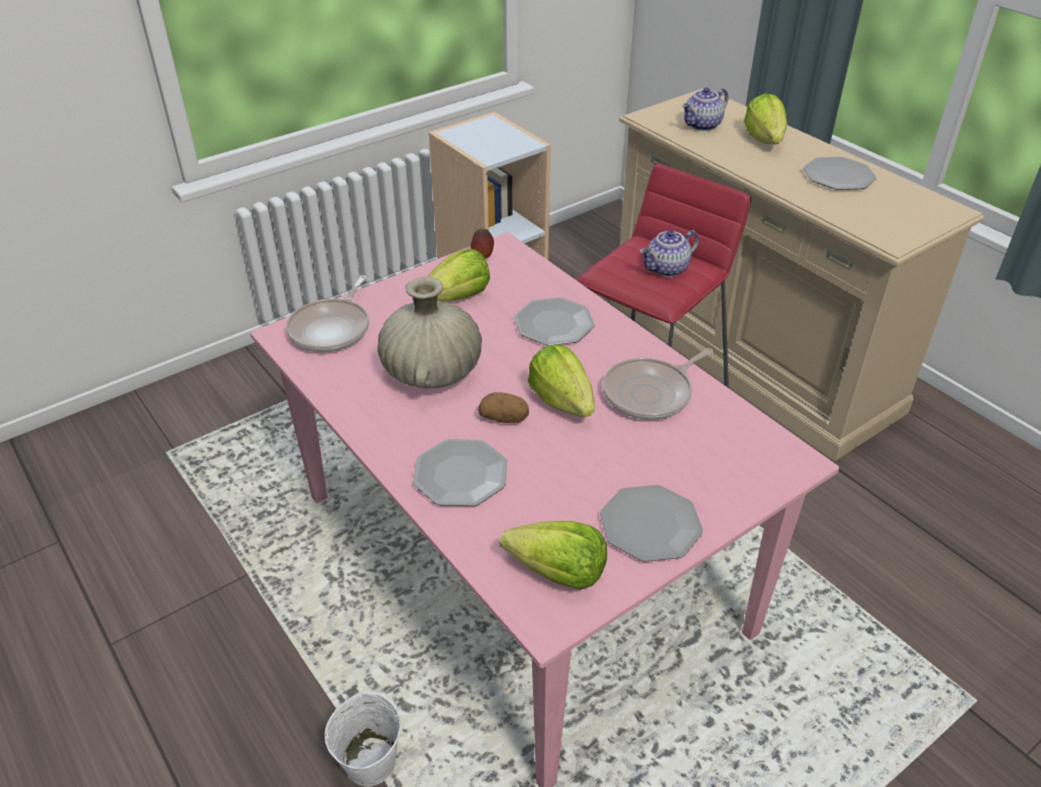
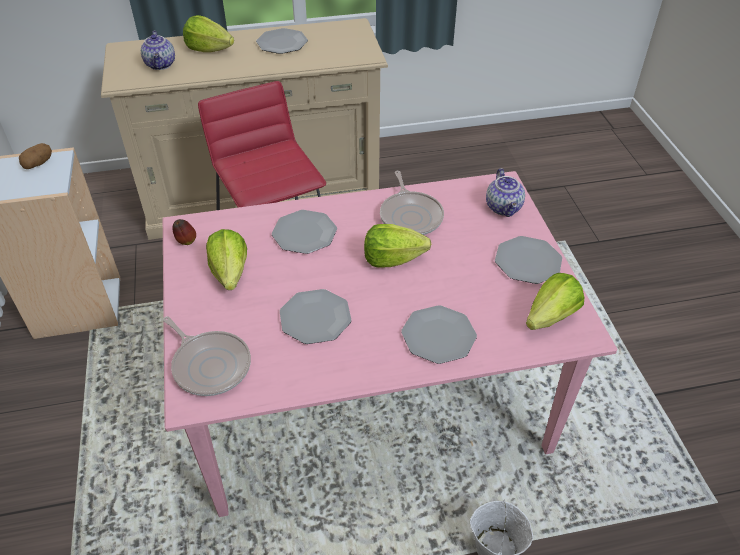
camera: 65 degrees left, 5 degrees up
(431, 373) = (315, 318): beige vase -> plate
(504, 418) = (393, 294): potato -> potato (38, 164)
(667, 269) = (273, 161): teapot -> teapot (504, 208)

